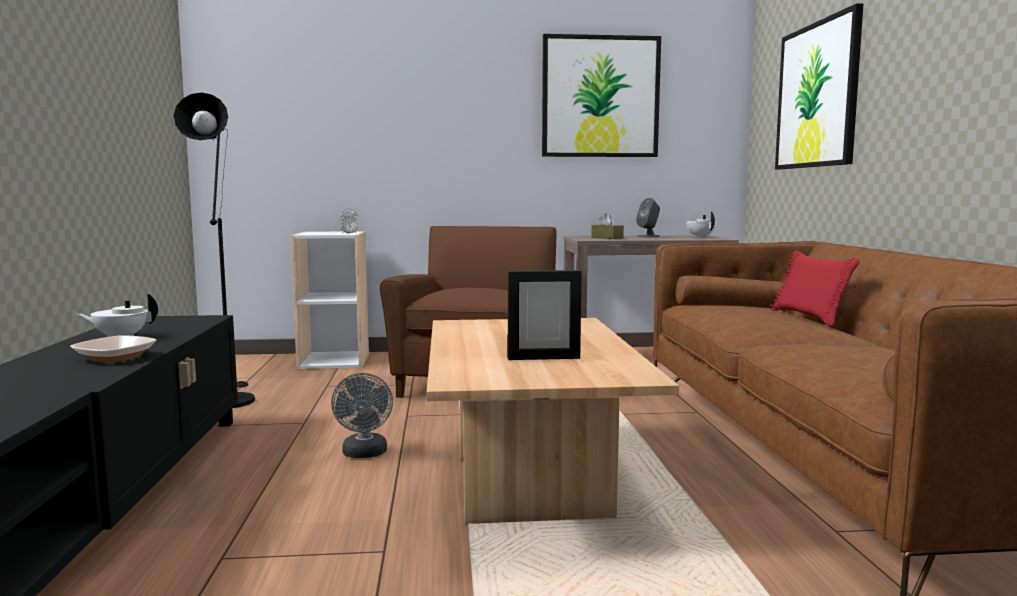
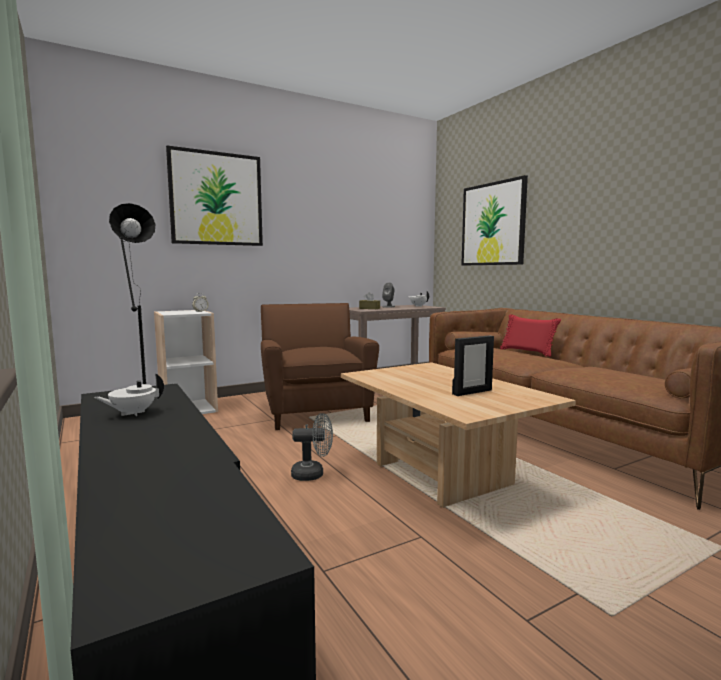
camera: 25 degrees left, 0 degrees up
(115, 357) = (175, 430): bowl -> none
(365, 454) = (313, 474): grey fan -> grey fan turned 60 degrees counterclockwise
(600, 97) = (355, 217): picture -> picture (216, 199)

